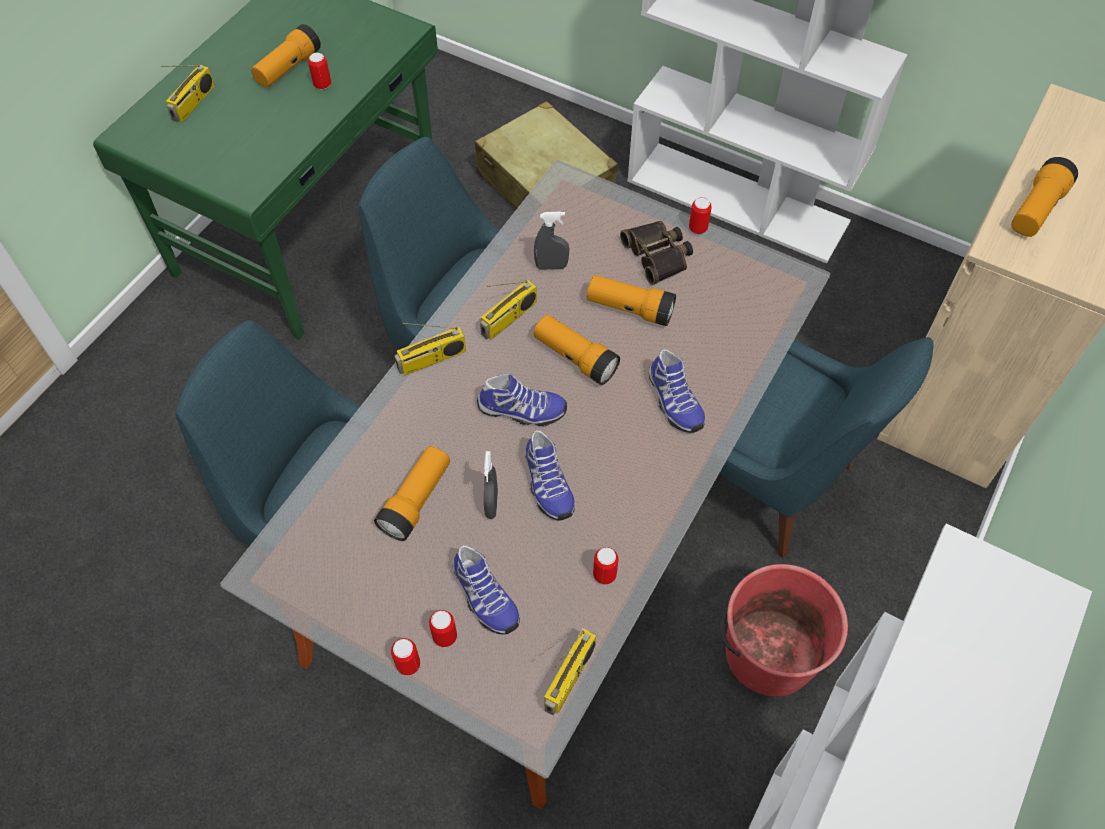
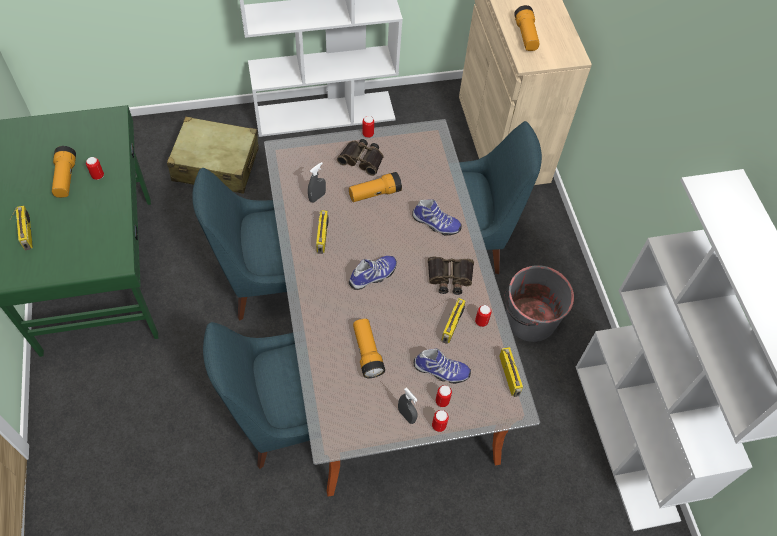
camera: 45 degrees left, 0 degrees up
(431, 360) = (305, 282): radio -> radio (452, 325)
(491, 504) = (403, 328): grey spray bottle -> grey spray bottle (406, 415)
(546, 484) = (418, 301): shoe -> none
(575, 358) = (372, 234): flashlight -> none
(620, 485) = (449, 278): none -> binoculars
(768, 652) = (529, 319): red bucket -> grey bucket

